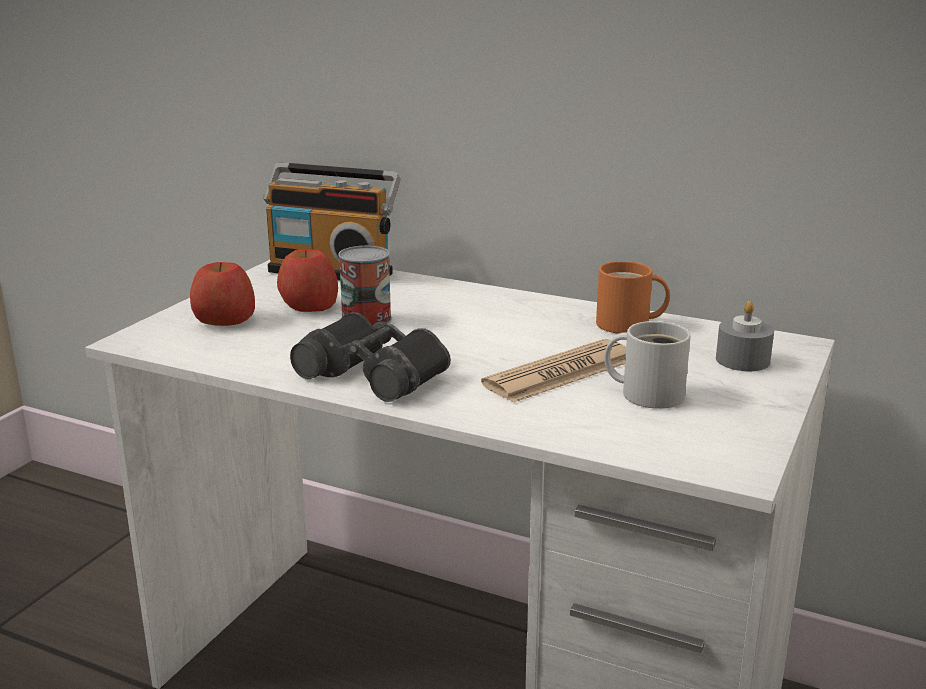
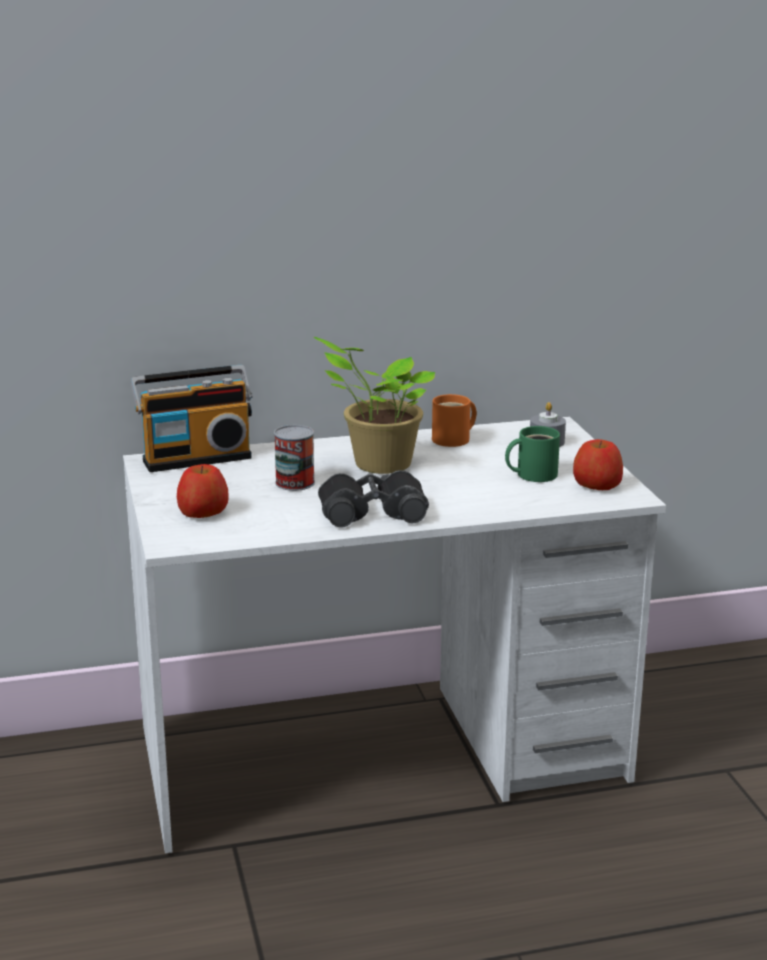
camera: 40 degrees left, 0 degrees up
(309, 306) = (237, 486): apple -> apple (596, 485)
(488, 326) = (378, 464): none -> potted plant
(560, 373) = (470, 478): newspaper -> none
(647, 393) = (532, 474): white mug -> green mug

